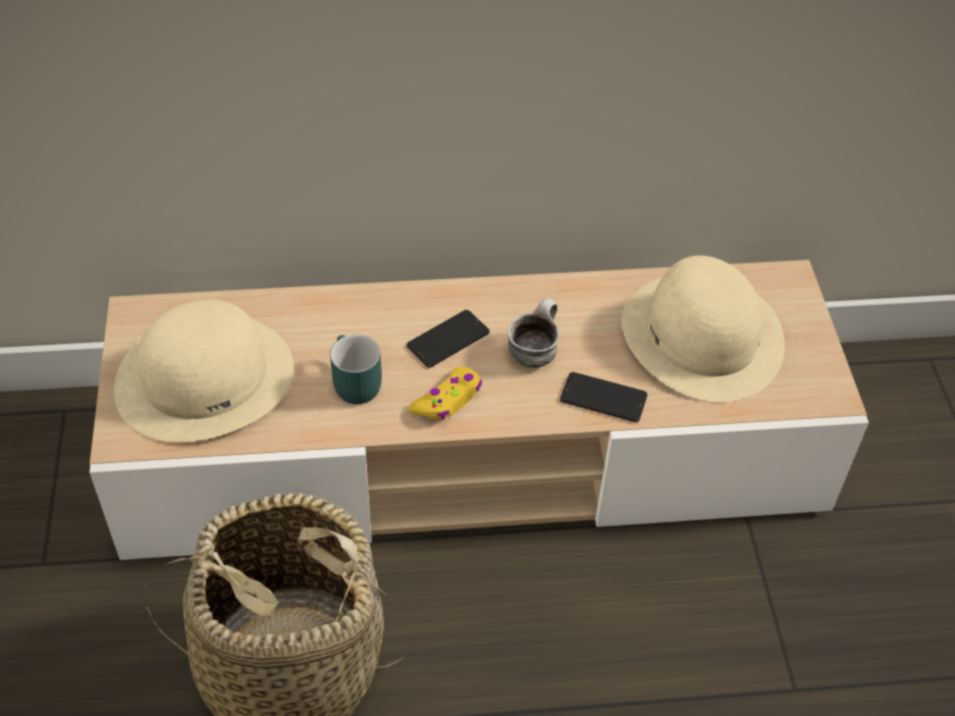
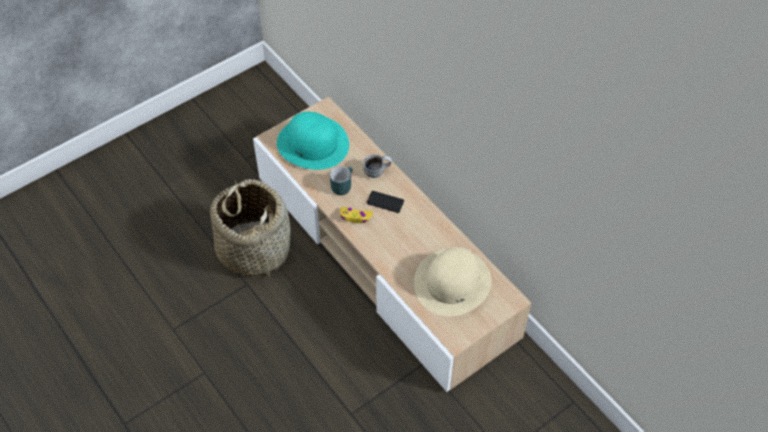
camera: 60 degrees right, 5 degrees up
(205, 377) = (313, 143): beige hat -> turquoise hat
(533, 350) = (400, 231): mug -> mug (377, 171)
(603, 398) = (393, 264): phone -> none

